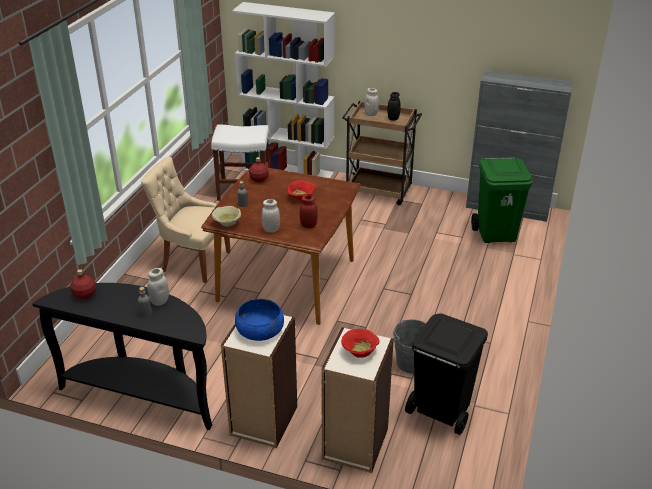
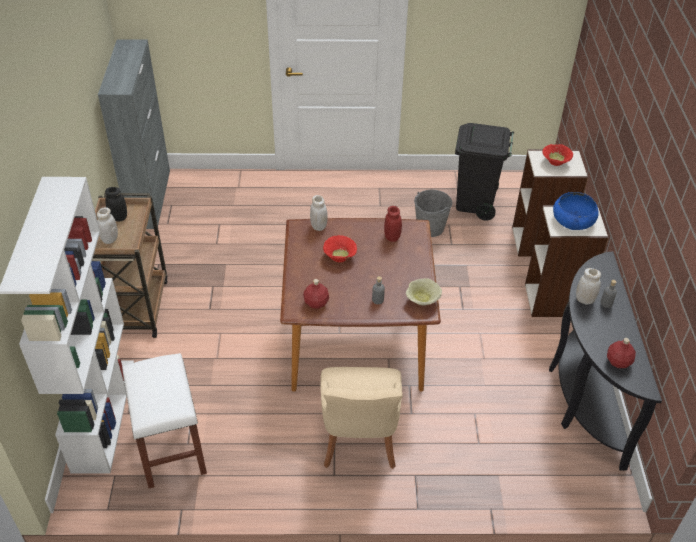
camera: 110 degrees left, 10 degrees up
(271, 230) = (415, 262): white jar -> white jar (318, 226)
(496, 234) = (205, 201): green trash can -> none

